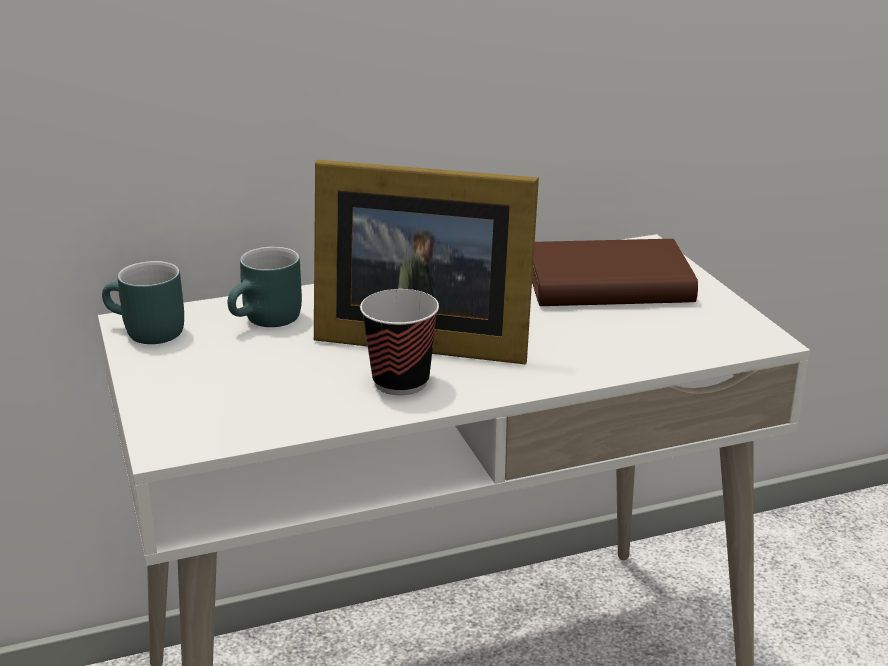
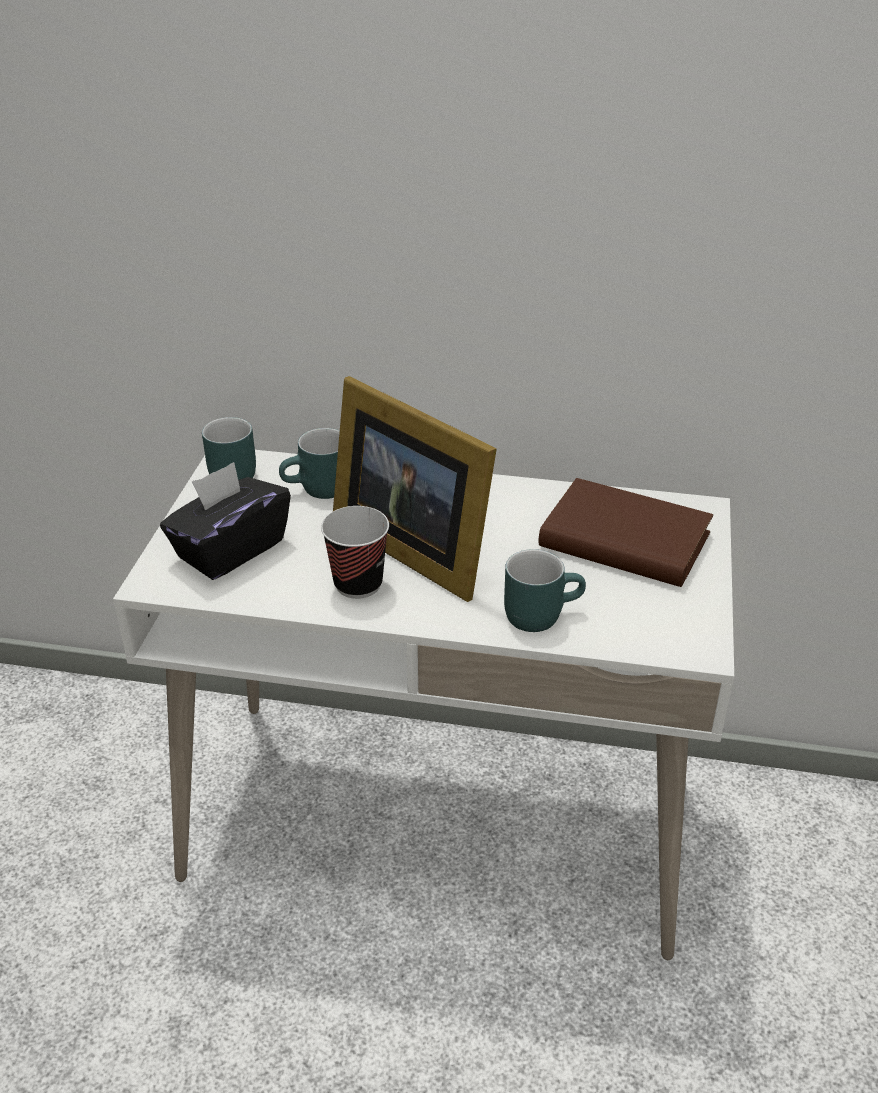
camera: 30 degrees right, 10 degrees up
(227, 393) = (230, 549): none -> black tissue box
(599, 353) = (540, 612): none -> turquoise mug

